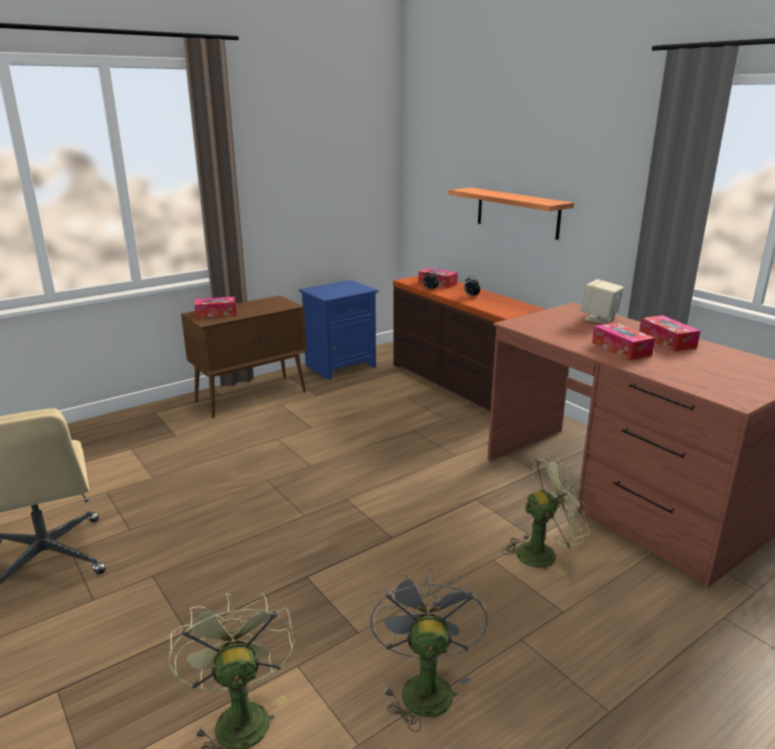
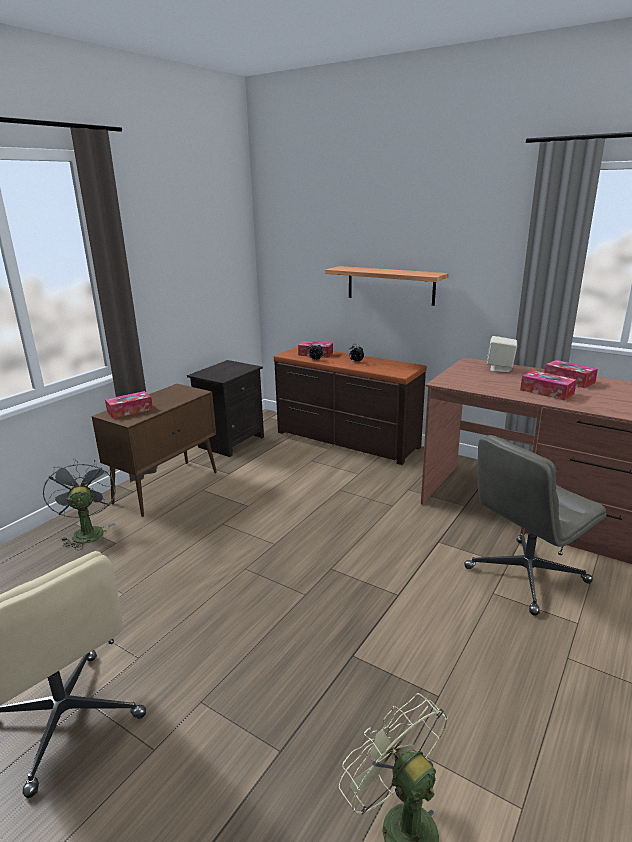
camera: 20 degrees left, 0 degrees up
(341, 366) = (231, 441): blue nightstand -> black nightstand
(424, 685) = (530, 728): grey fan -> grey fan (86, 532)
(544, 553) = (525, 576): green fan -> grey office chair

